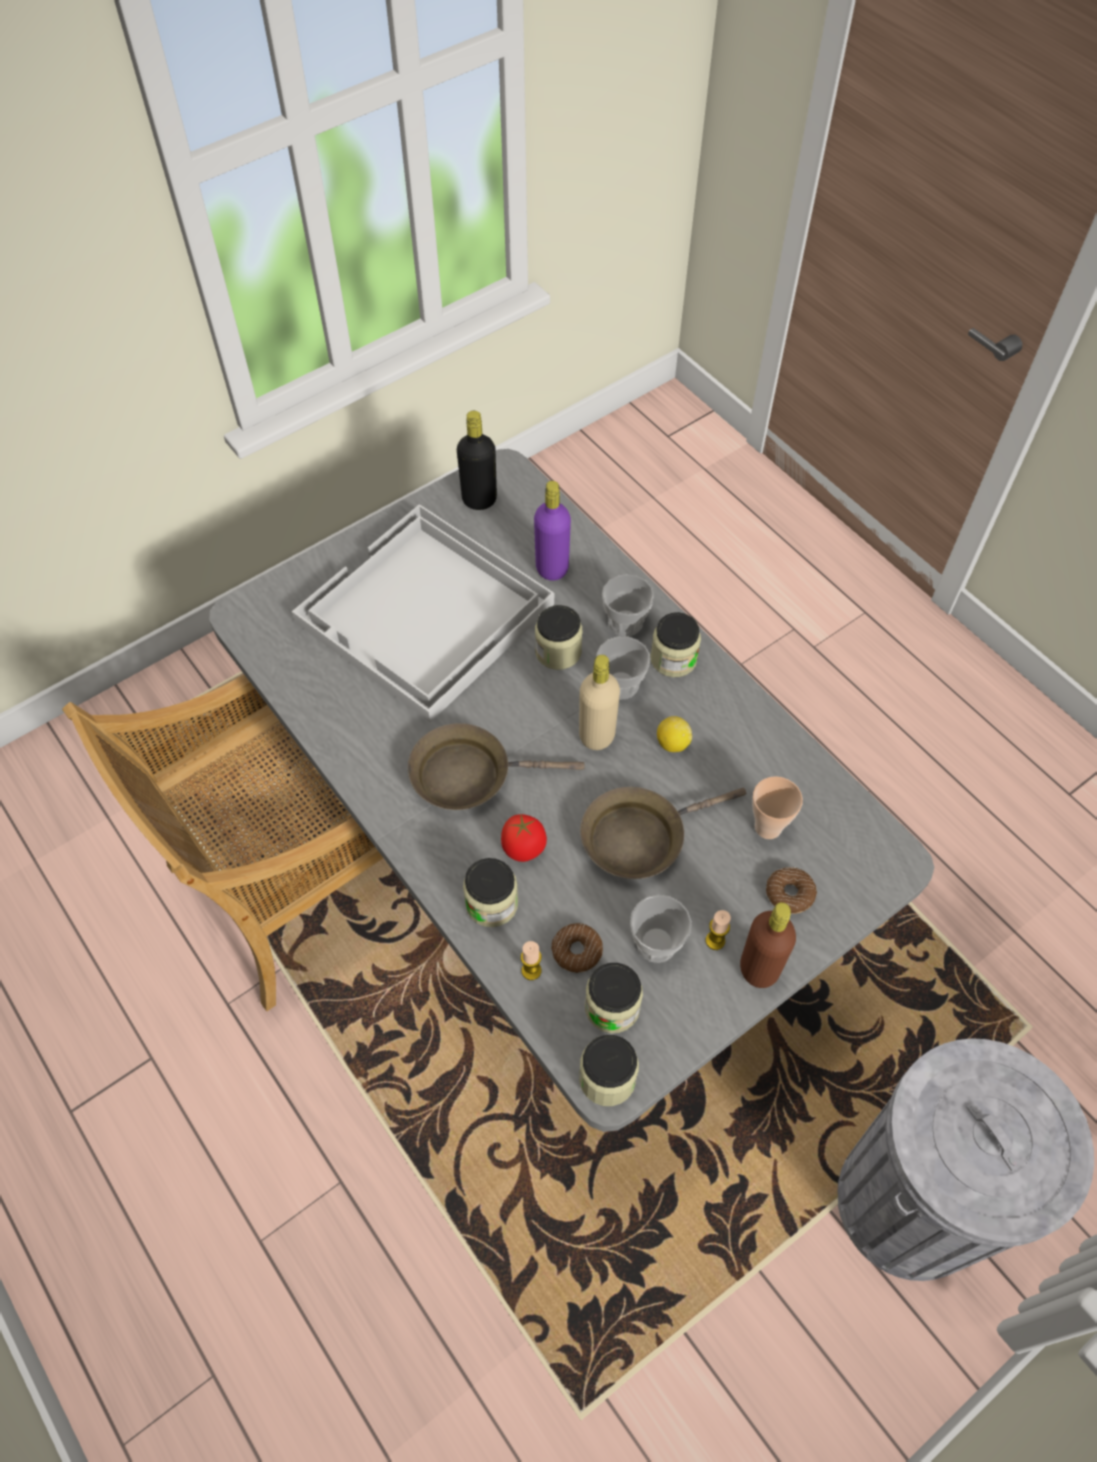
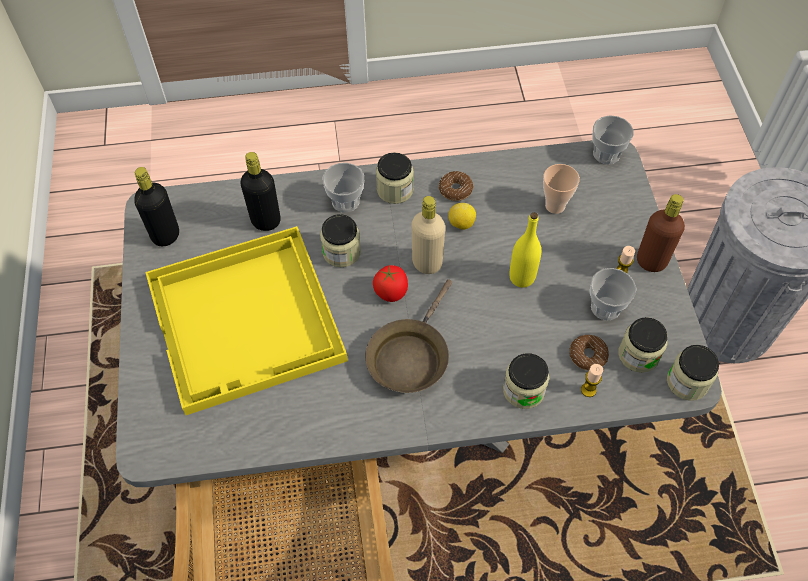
camera: 60 degrees left, 0 degrees up
(425, 615) = (247, 320): white tray -> yellow tray
(524, 848) = (490, 349): tomato -> tomato (391, 292)
(552, 568) = (266, 221): purple bottle -> black bottle
(620, 684) = (395, 229): cup -> cup (606, 154)
(640, 837) = (522, 277): brown frying pan -> yellow bottle
(789, 894) = (608, 219): donut -> donut (455, 190)

